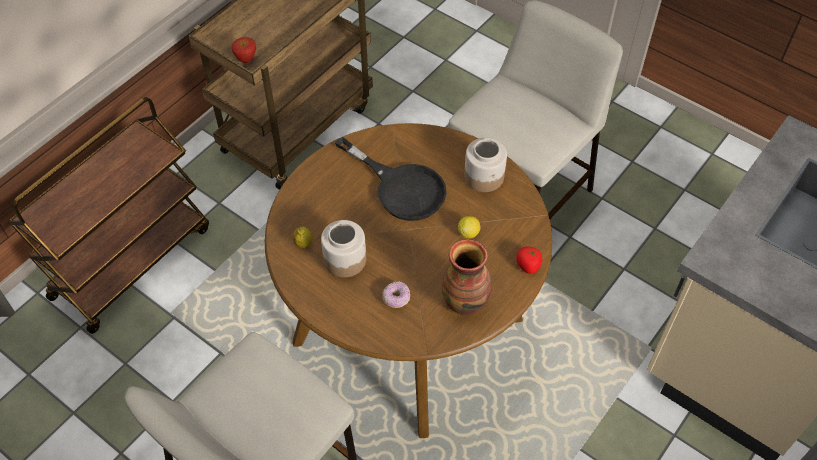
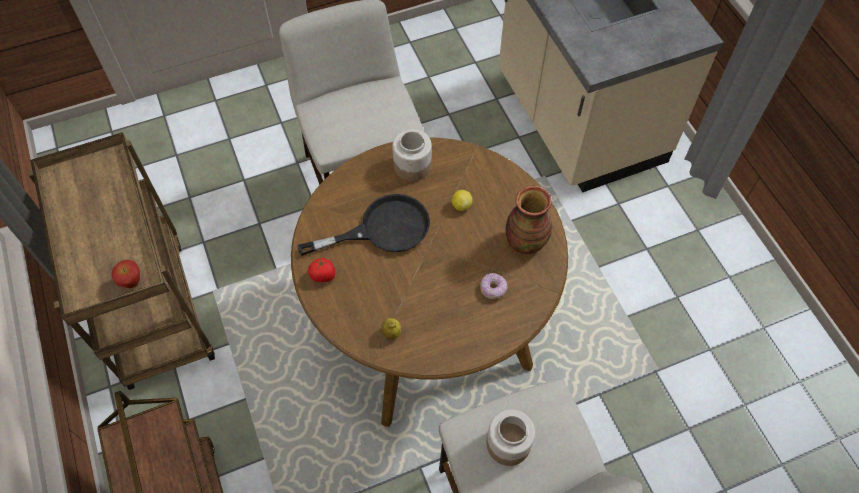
camera: 60 degrees left, 5 degrees up
(344, 259) = (429, 308): jar -> jar (507, 443)
(528, 266) = (518, 182): tomato -> tomato (323, 275)

